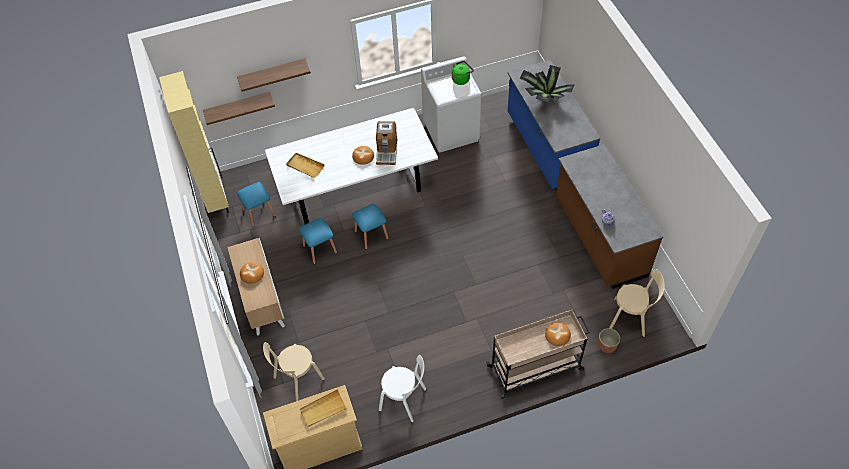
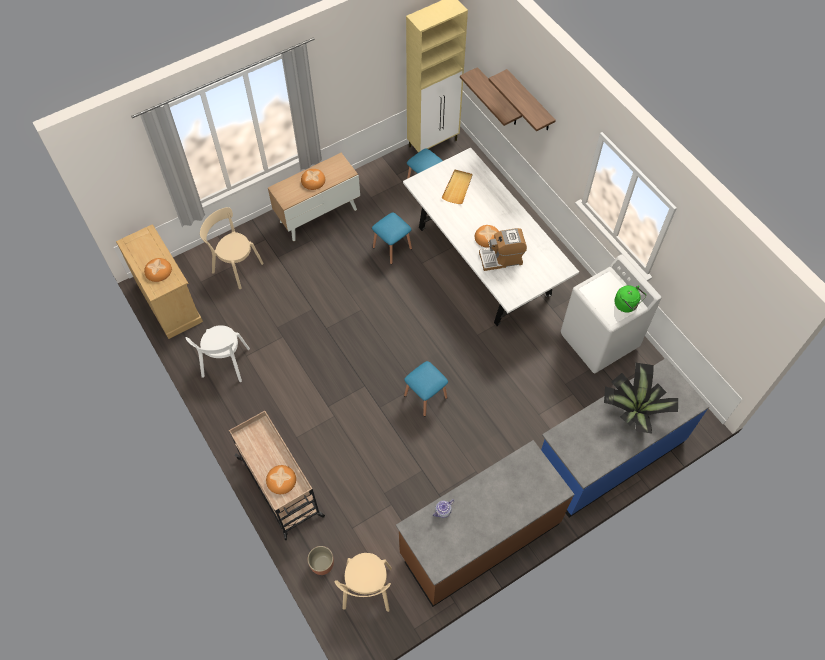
camera: 75 degrees right, 5 degrees up
(323, 409) = (158, 271): beige tray -> bread
(371, 235) = (422, 290): blue stool -> blue stool (425, 396)

